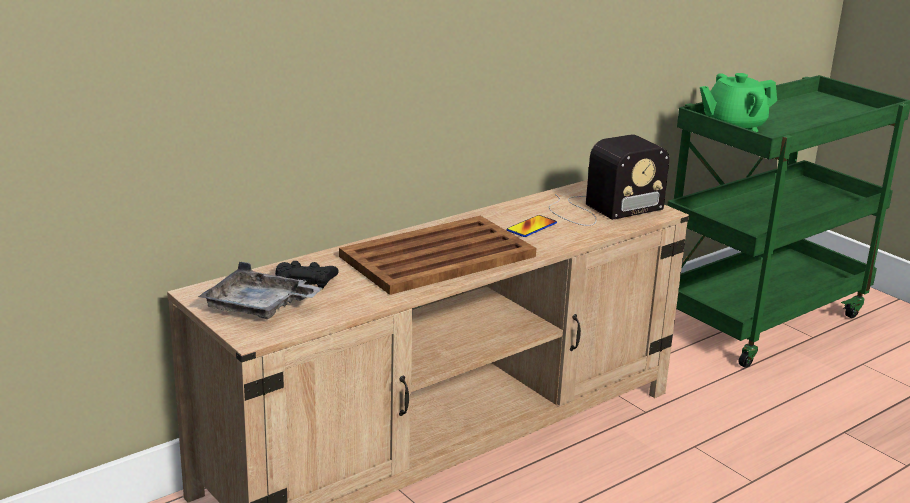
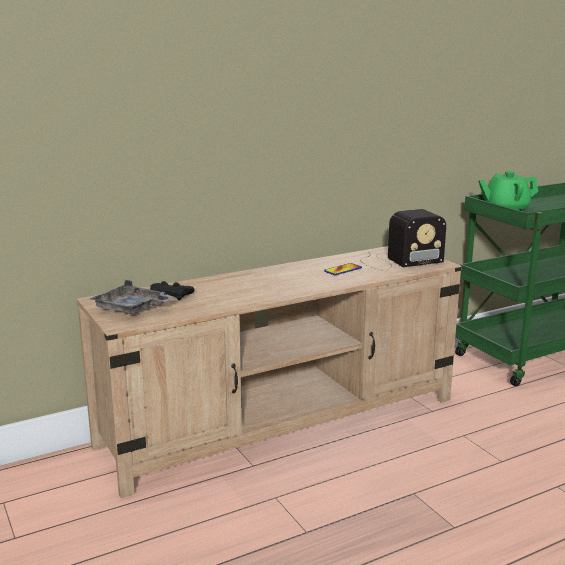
camera: 10 degrees right, 5 degrees down
(440, 256) = (270, 284): brown tray -> none

